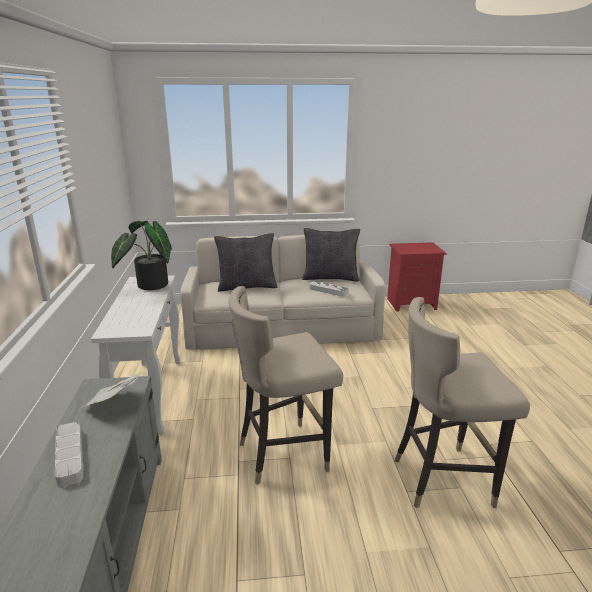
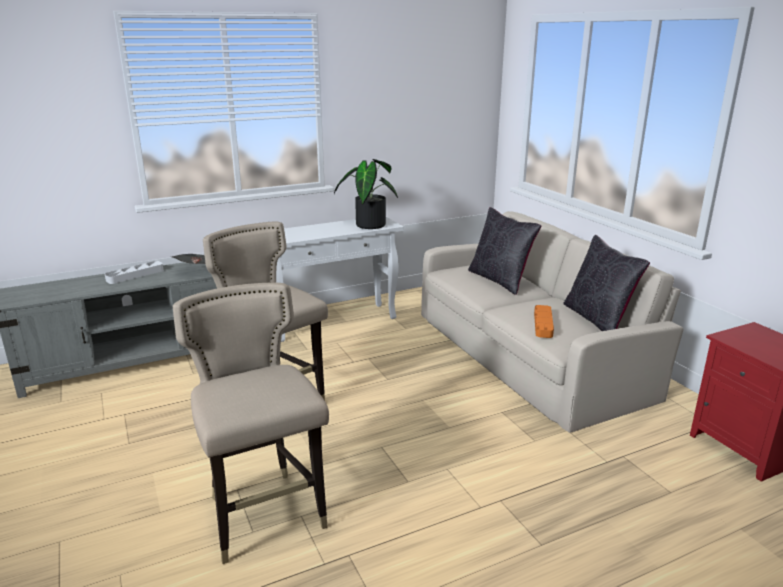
camera: 70 degrees right, 0 degrees up
(328, 291) = (543, 324): grey tray -> orange tray

